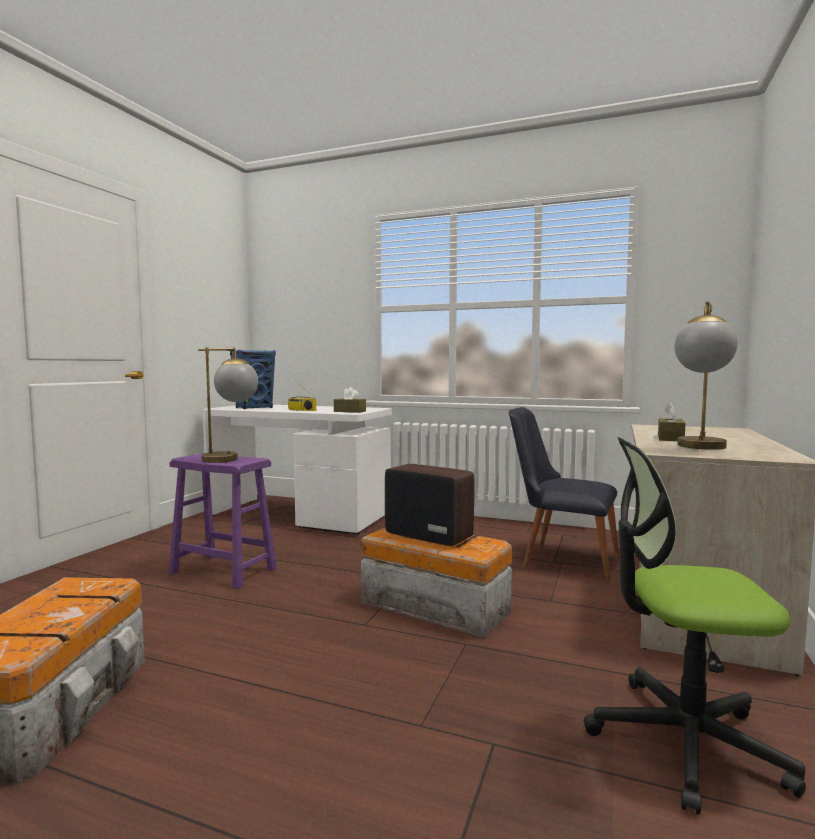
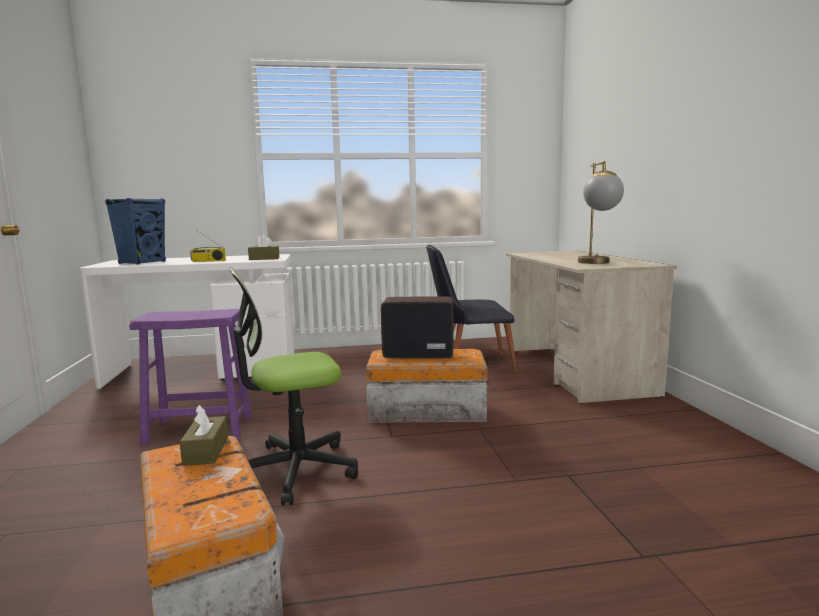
camera: 30 degrees left, 5 degrees up
(230, 460) = (205, 314): table lamp -> none
(670, 438) = (561, 259): brown tissue box -> brown tissue box (206, 451)
(684, 741) = (652, 442): office chair -> office chair (295, 470)

